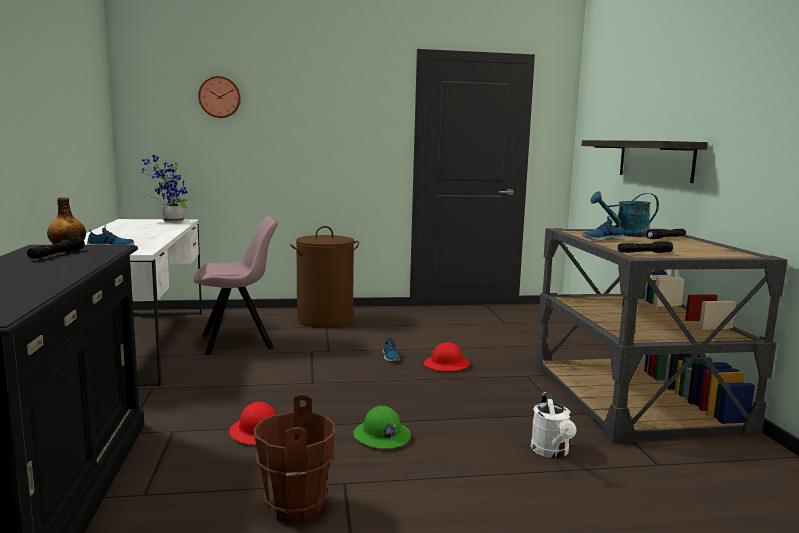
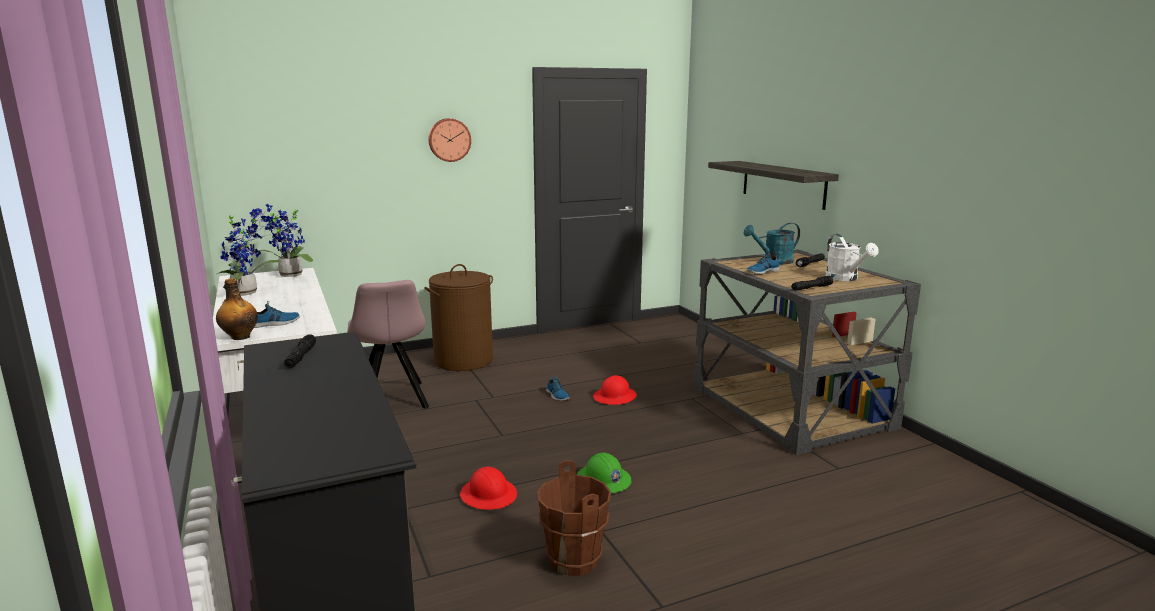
camera: 15 degrees left, 5 degrees up
(122, 229) = (248, 292): none -> potted plant
(220, 97) = (324, 129): wall clock -> wall clock (449, 140)
(238, 342) = (392, 399): pink chair -> pink chair turned 105 degrees clockwise
(552, 452) = (753, 471): white watering can -> white watering can (845, 278)

